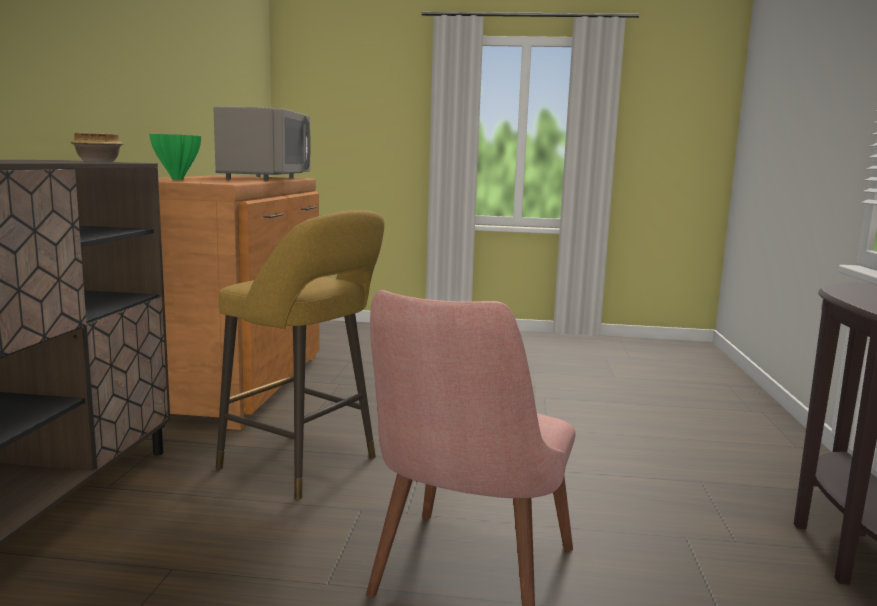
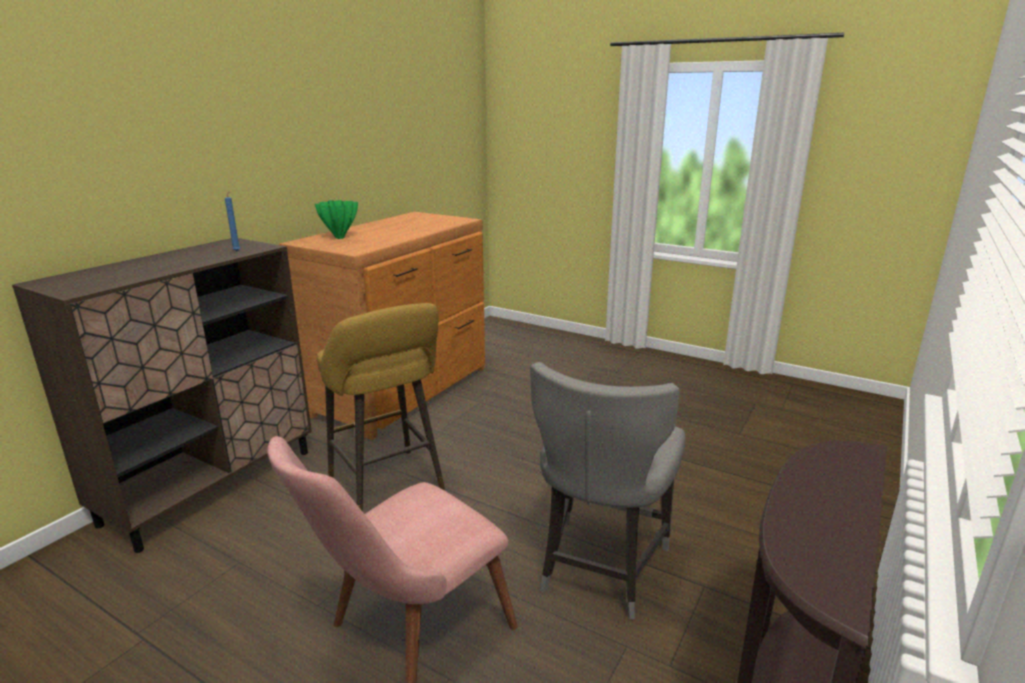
camera: 25 degrees right, 10 degrees up
(99, 161) = (237, 251): bowl -> blue candle
(266, 178) = (428, 226): grey microwave -> none
(600, 488) = (599, 569): none -> grey chair

